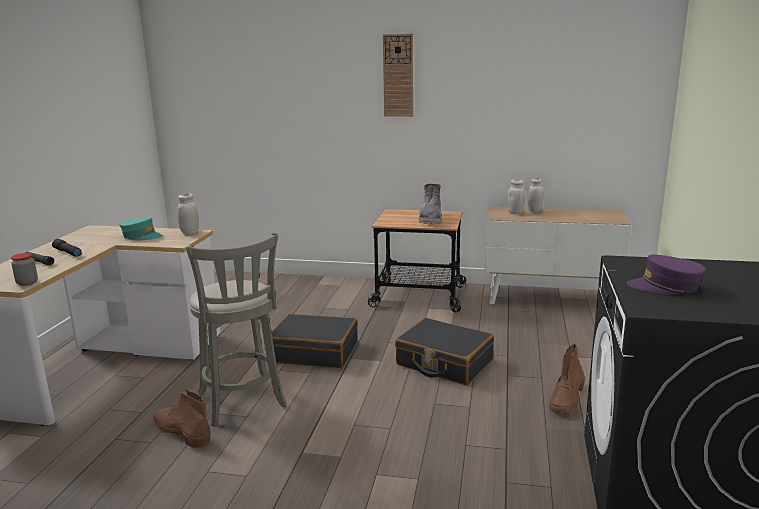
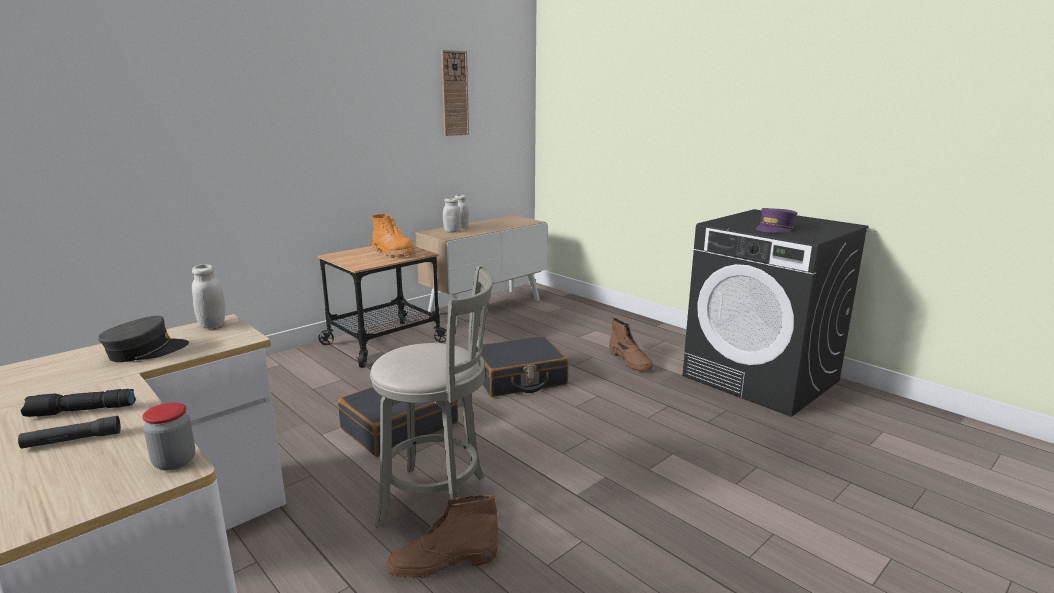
camera: 55 degrees left, 0 degrees up
(141, 236) = (146, 351): turquoise cap -> grey cap
(398, 76) = (309, 93): wall clock -> wall clock (454, 93)
(431, 219) = (393, 253): grey boot -> orange boot

